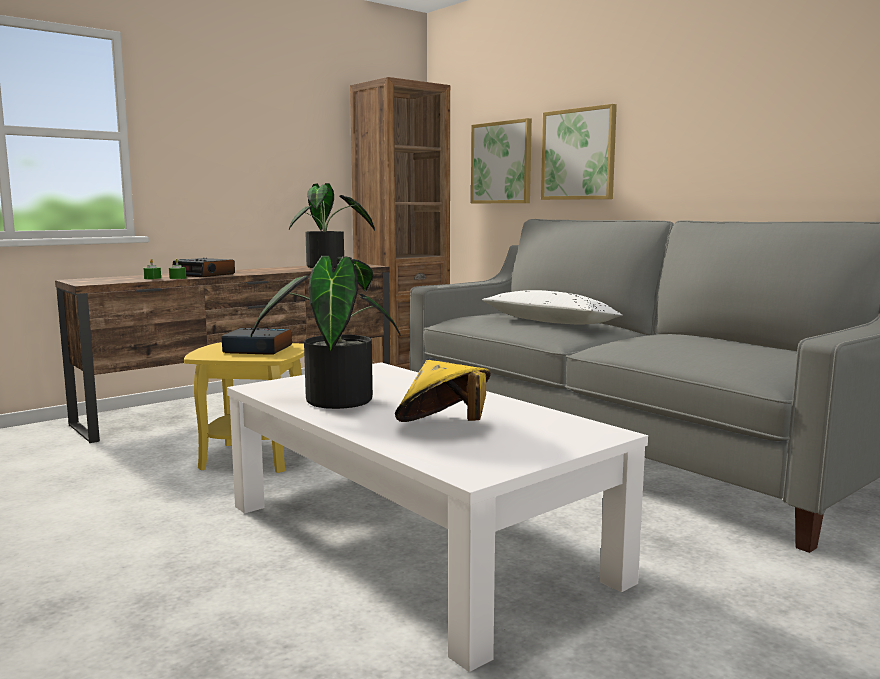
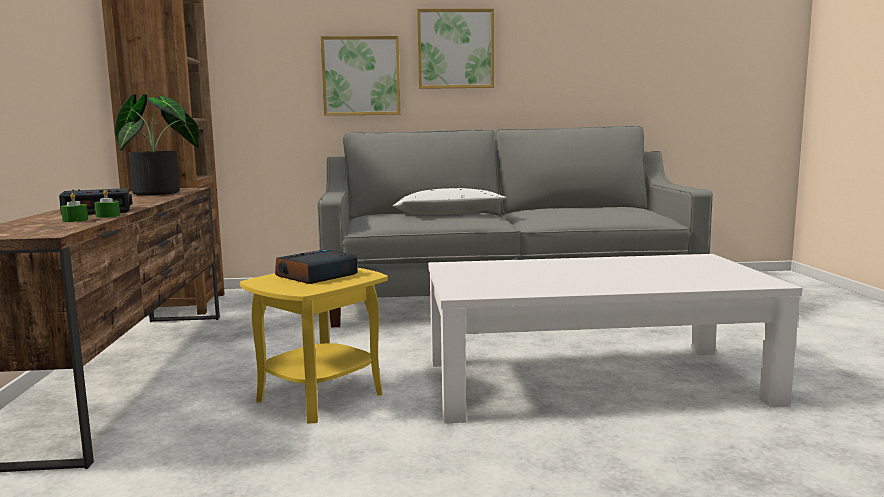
camera: 55 degrees left, 0 degrees up
(333, 399) = (543, 283): potted plant -> none
(443, 427) = (658, 274): yellow hat -> none
(502, 163) = (264, 80): picture -> picture (455, 49)

